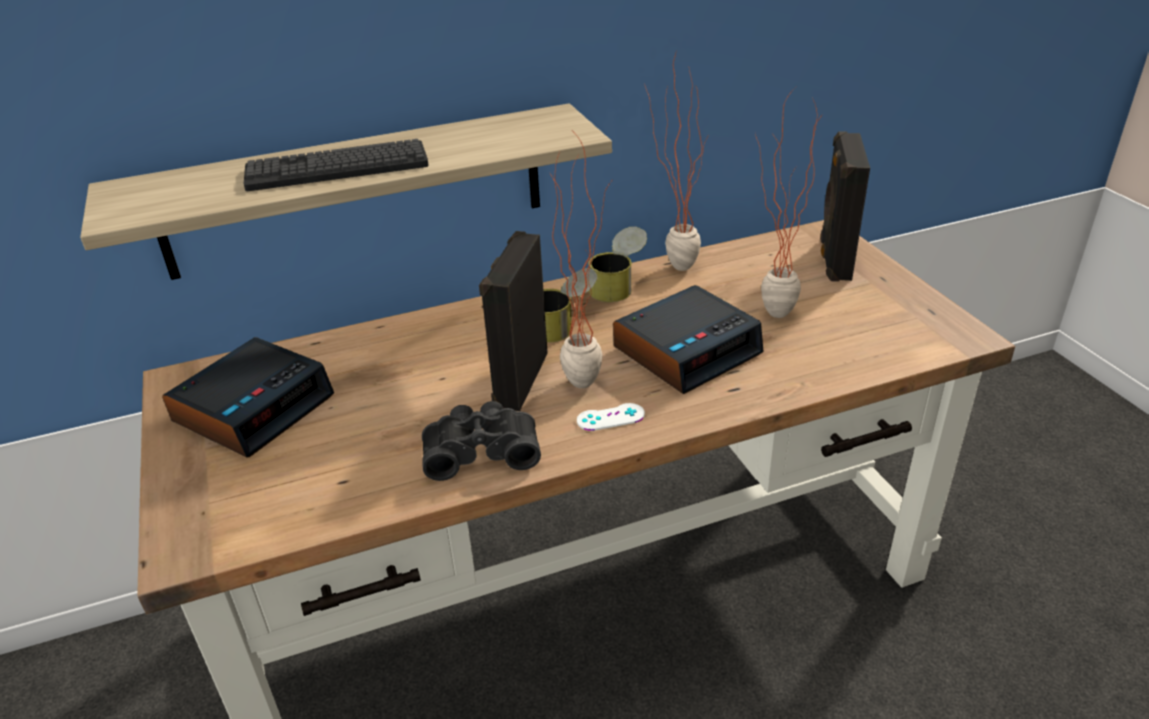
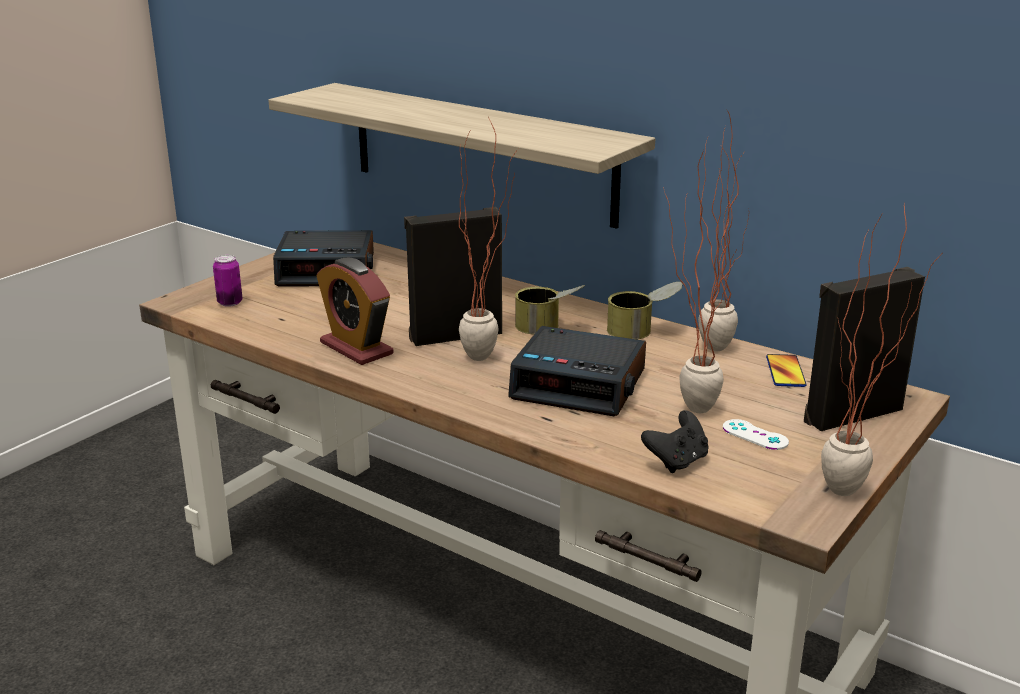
camera: 55 degrees right, 10 degrees down
(245, 510) = (230, 303): none -> can
(337, 167) = (431, 115): keyboard -> none
(481, 451) = (356, 348): black binoculars -> alarm clock
(610, 417) = (446, 380): white game controller -> white game controller (755, 435)
(748, 257) = (785, 372): none -> phone
(854, 355) = (677, 461): none -> black game controller
(950, 305) = (856, 496): none -> potted plant

